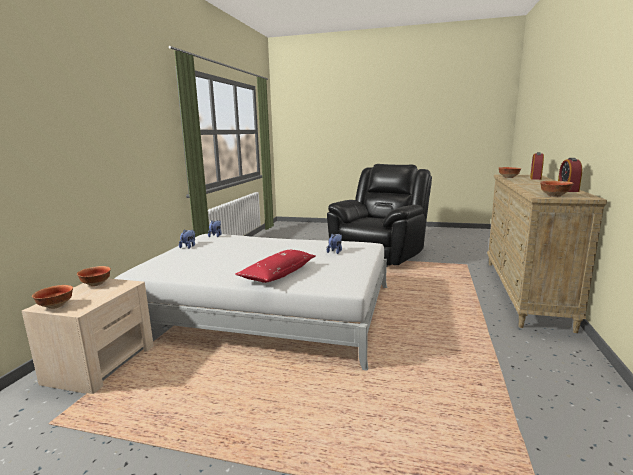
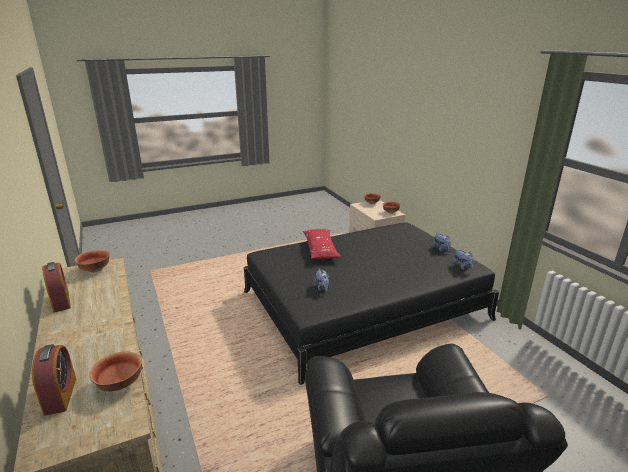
camera: 140 degrees right, 10 degrees up
(266, 309) = (363, 305): white bed -> black bed

